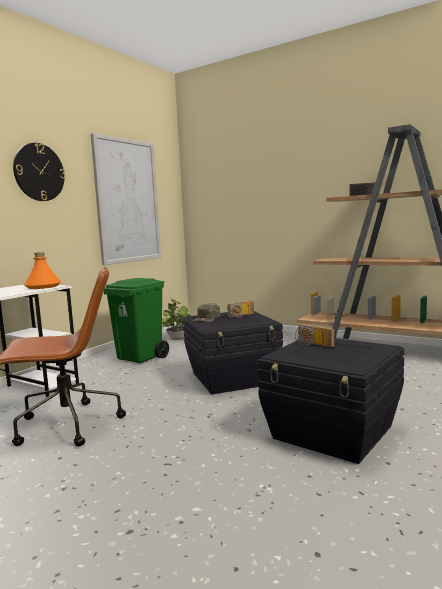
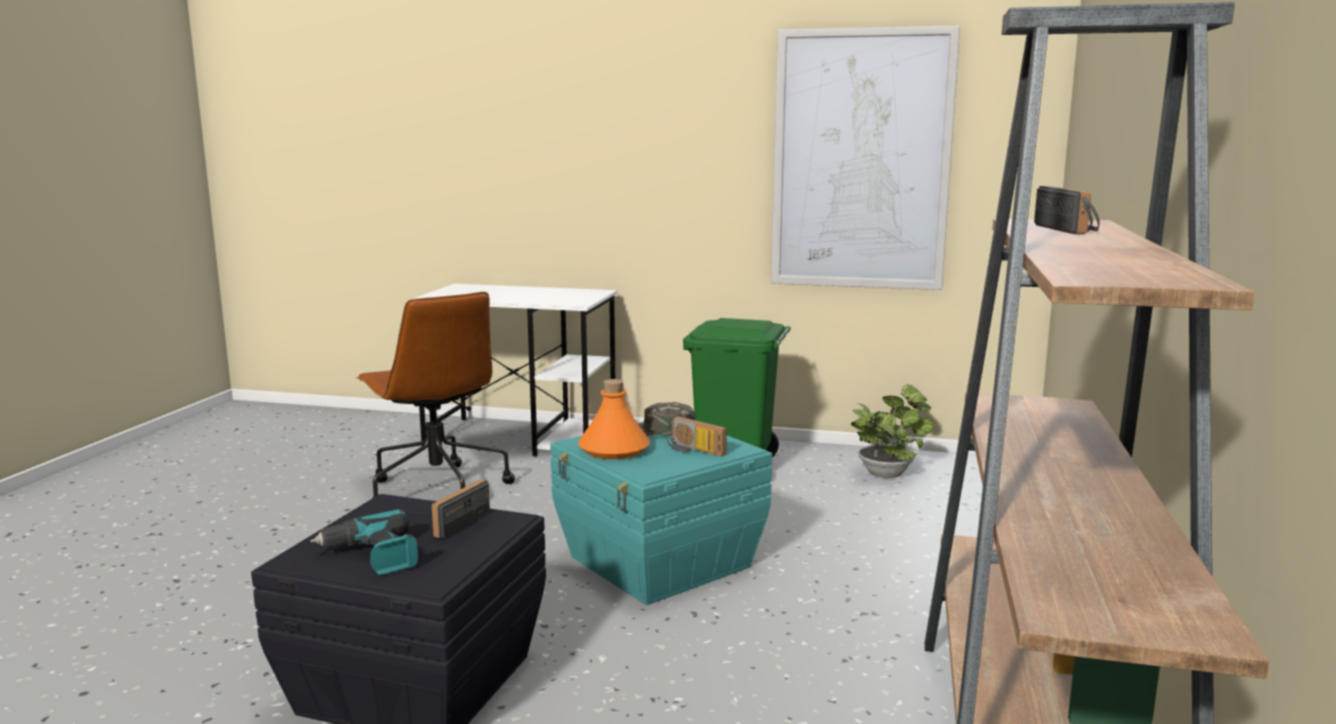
camera: 70 degrees right, 5 degrees up
(39, 172) = (659, 113): wall clock -> none
(43, 287) = (571, 300): orange bottle -> orange bottle (613, 449)
(233, 378) = (659, 563): black storage box -> turquoise storage box
(354, 355) = (372, 556): none -> power drill

